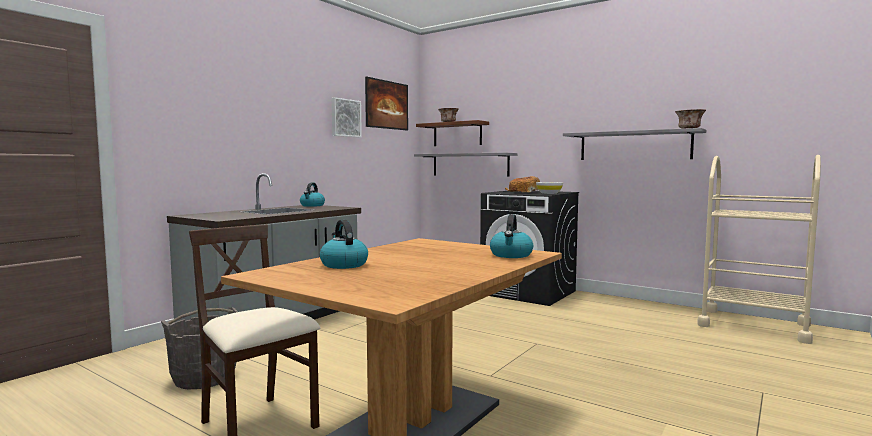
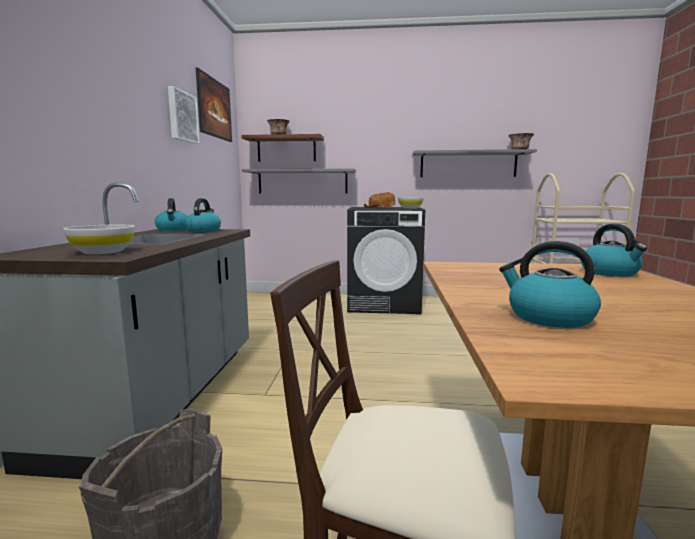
camera: 30 degrees left, 5 degrees up
(226, 216) = (103, 252): none -> white bowl
(326, 207) = (203, 231): none -> kettle

